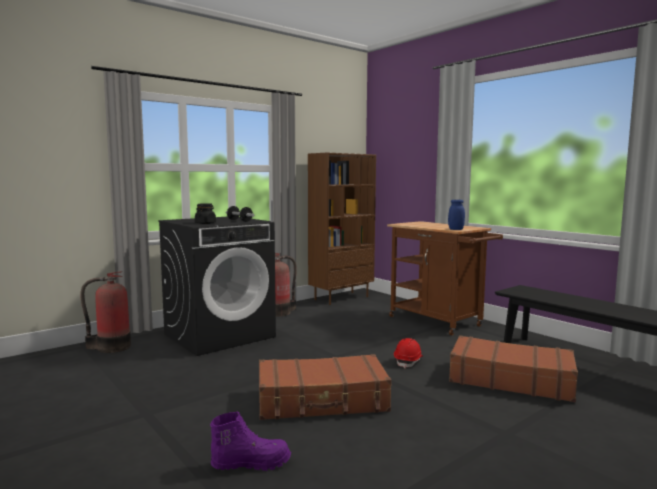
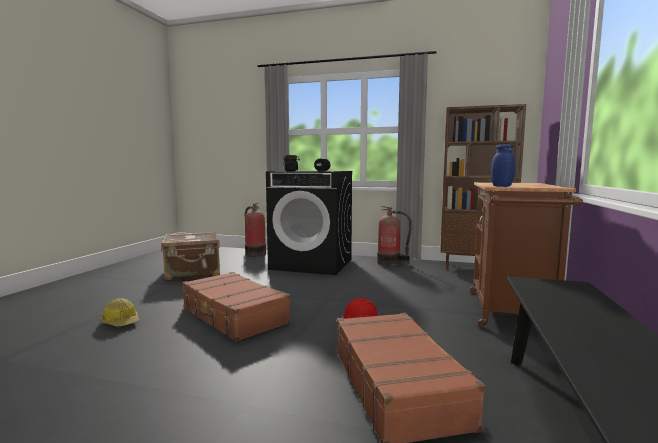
camera: 55 degrees right, 0 degrees up
(119, 394) = (193, 273): none -> brown suitcase
(251, 463) = (121, 322): purple boot -> hard hat

